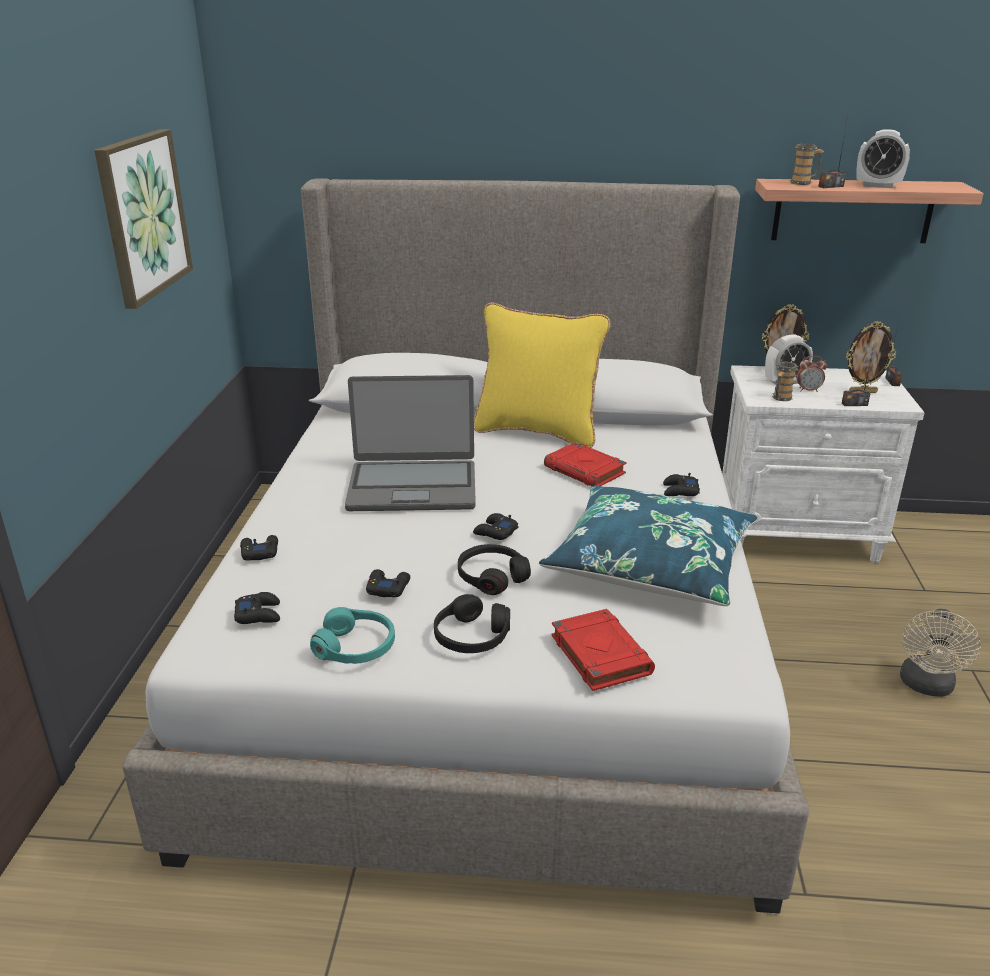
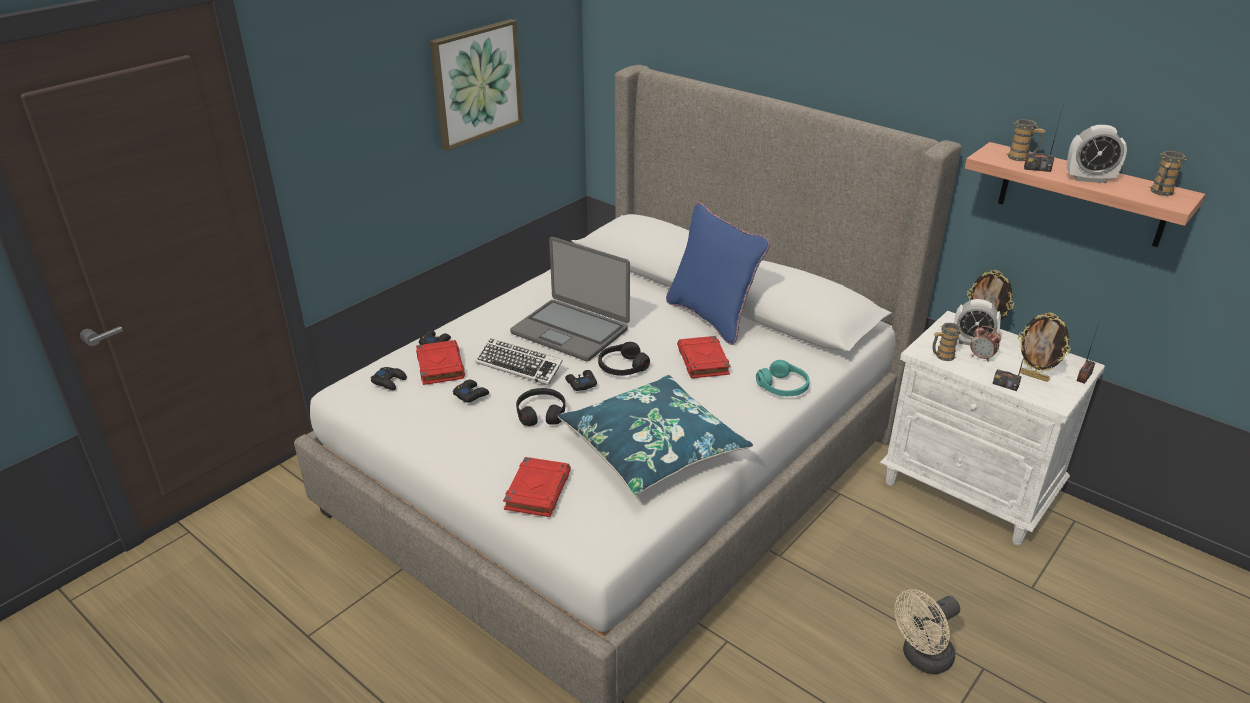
camera: 35 degrees right, 5 degrees up
(306, 572) = (440, 366): none -> red book
(356, 647) = (415, 423): turquoise headphones -> turquoise headphones (783, 387)
(406, 539) = (519, 366): none -> keyboard
(471, 637) = (482, 446): black headphones -> black headphones (622, 367)
(537, 431) = (712, 317): yellow pillow -> blue pillow
(680, 491) = (751, 404): black game controller -> none
(877, 186) = (1089, 179): alarm clock -> alarm clock turned 45 degrees counterclockwise
(938, 185) = (1160, 193): none -> mug

